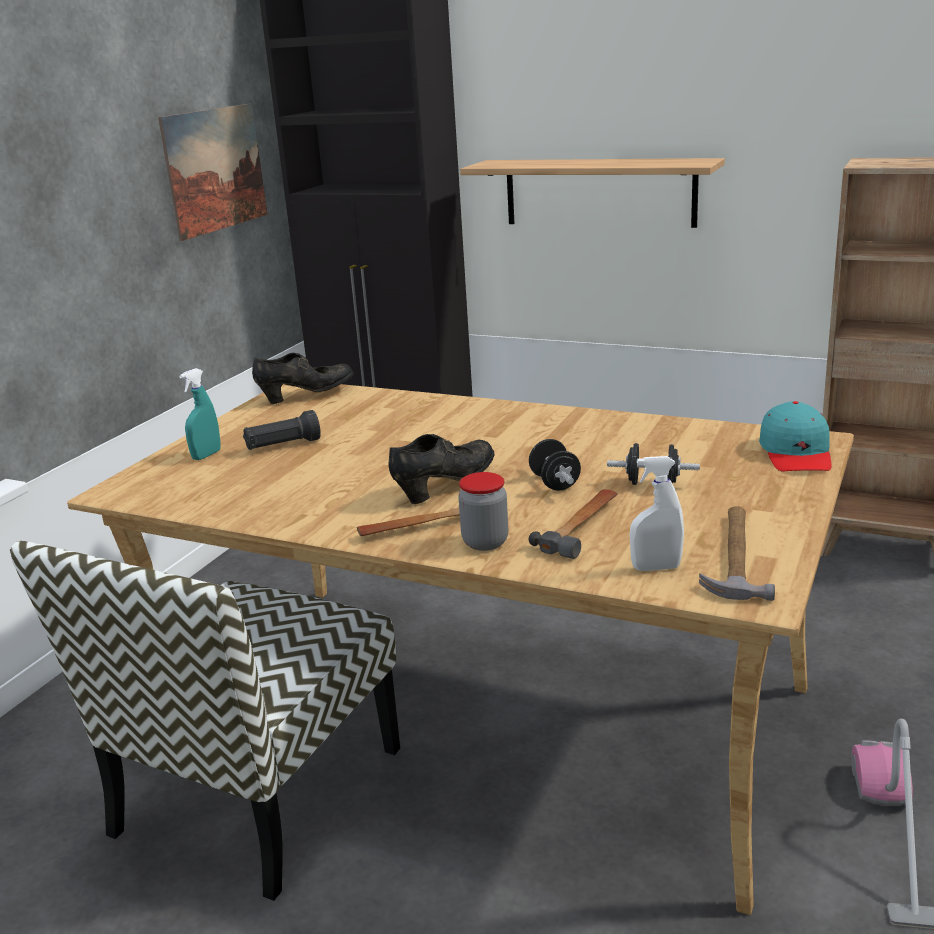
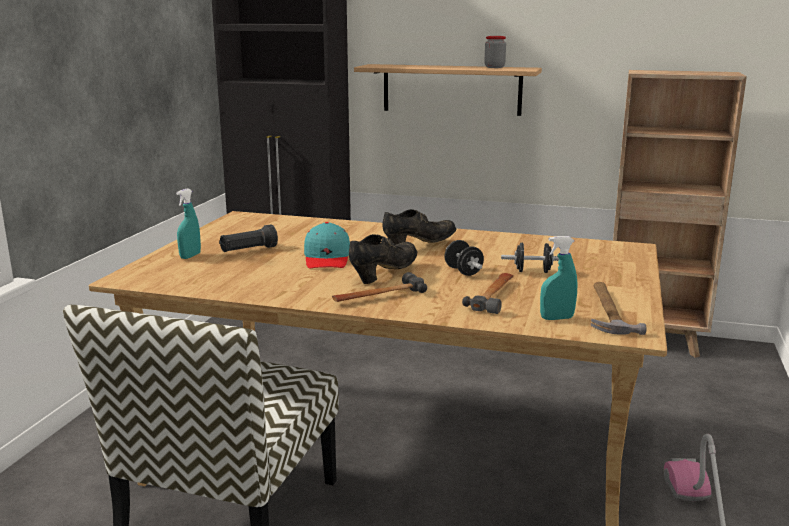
camera: 10 degrees left, 5 degrees down
(215, 169) = (172, 57): picture -> none
(307, 396) = (253, 221): black shoe -> black shoe (420, 246)
(485, 542) = (429, 305): jar -> jar (494, 67)
(656, 568) = (557, 318): white spray bottle -> turquoise spray bottle
(796, 453) = (623, 254): turquoise cap -> turquoise cap (327, 258)

